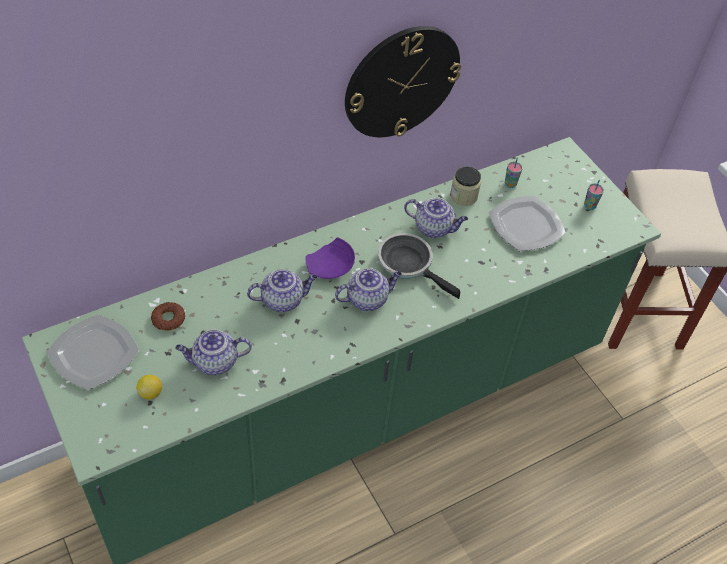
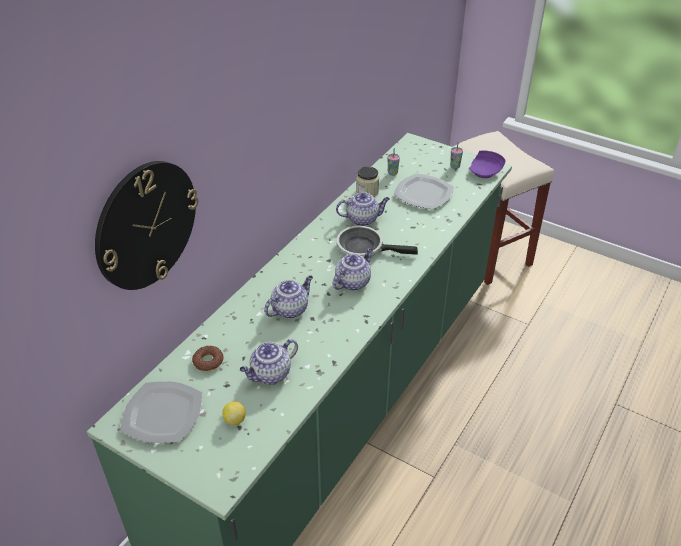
camera: 25 degrees left, 10 degrees down
(330, 267) = (309, 273): purple plate -> purple plate (485, 171)
(401, 82) = (310, 102): wall clock -> wall clock (146, 225)

